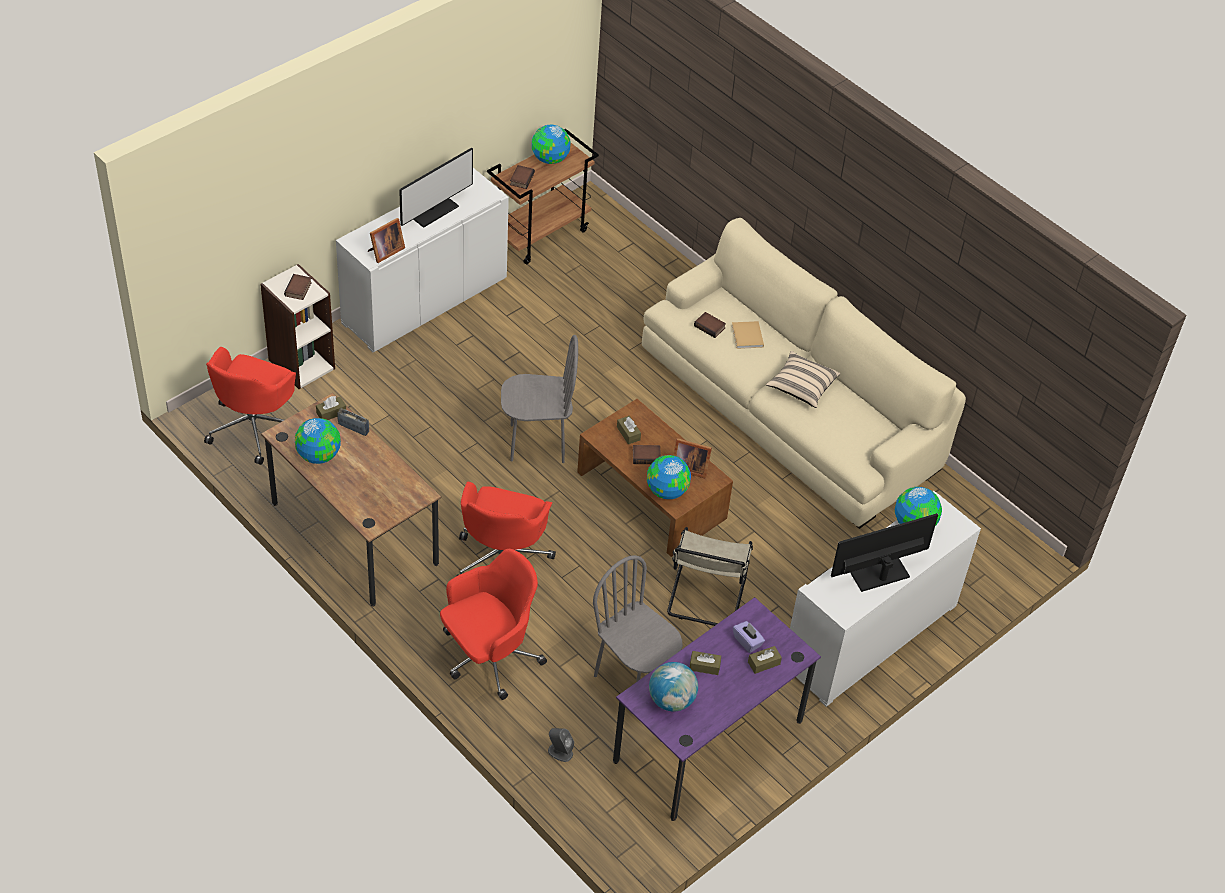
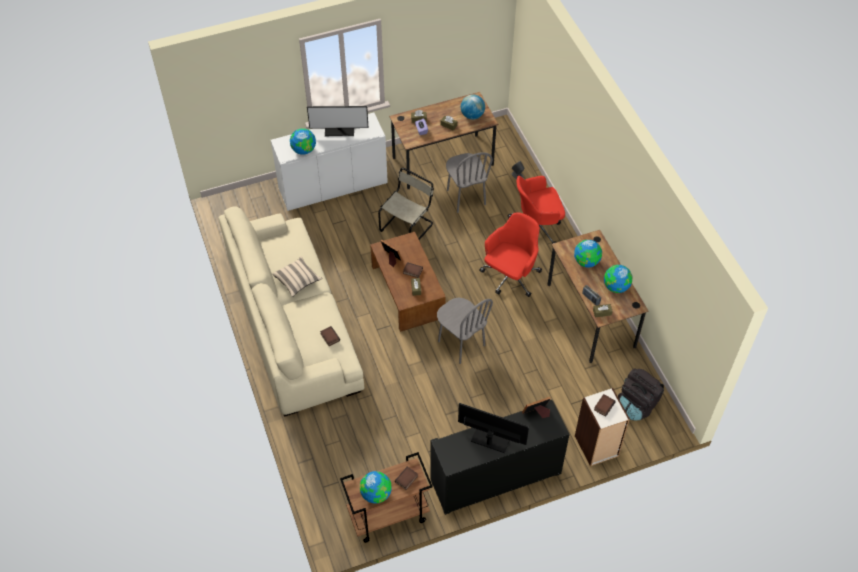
camera: 155 degrees left, 5 degrees up
(255, 427) = (637, 405): red office chair -> black backpack
(425, 300) = (495, 477): white cabinet -> black cabinet
(434, 211) = (490, 440): monitor -> monitor turned 45 degrees clockwise
(537, 443) = (461, 343): grey chair -> grey chair turned 150 degrees counterclockwise
(666, 491) = (411, 248): globe -> globe (586, 261)
(708, 741) = (443, 161): purple desk -> brown desk
(747, 337) = (310, 323): beige book -> none

